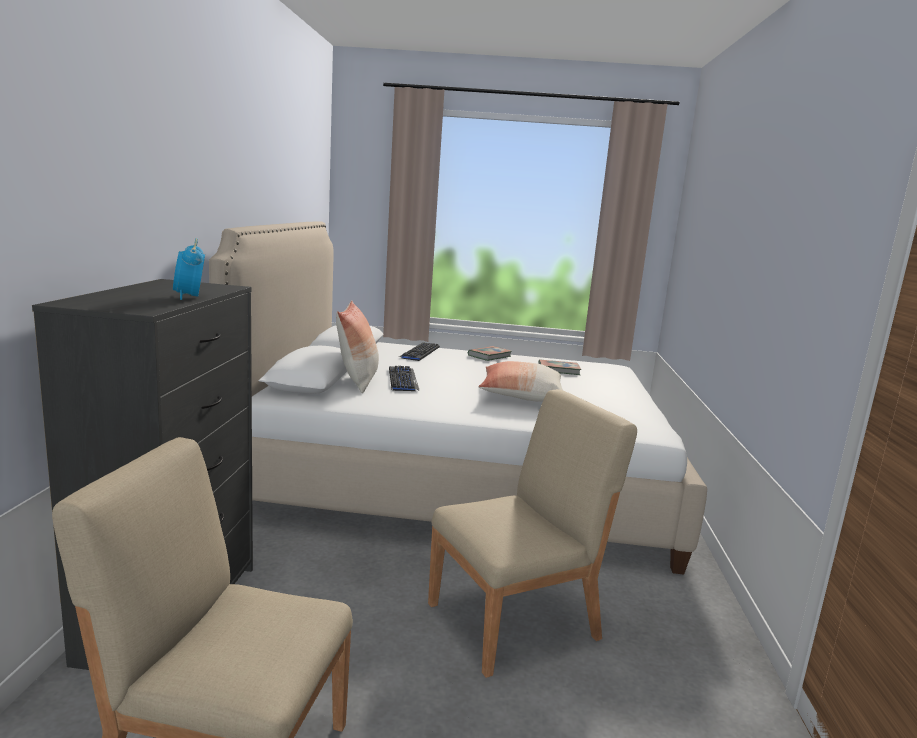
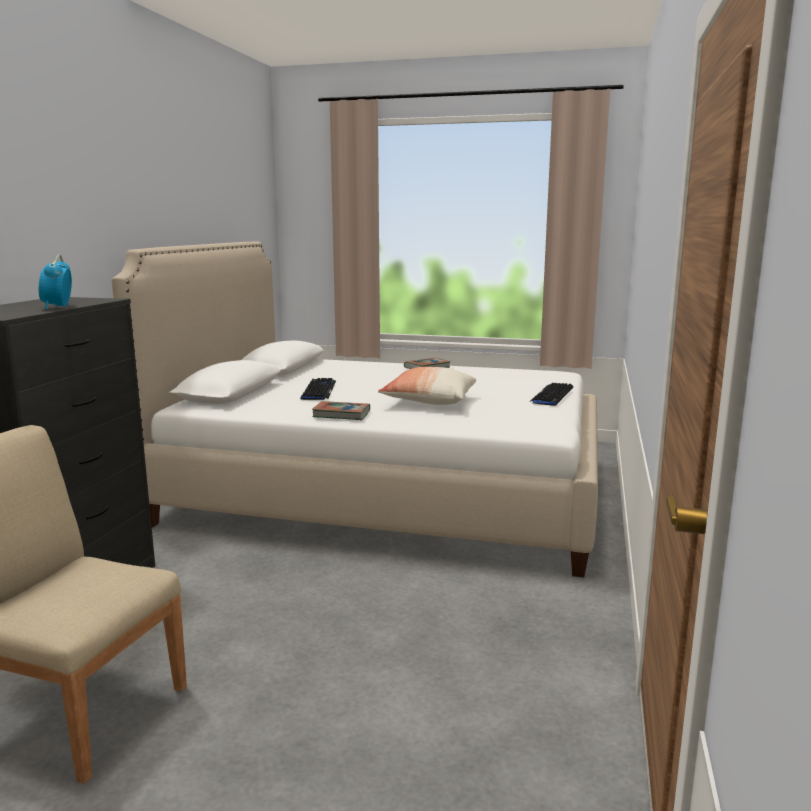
camera: 10 degrees right, 0 degrees up
(358, 381) = (273, 392): pillow -> none
(419, 352) = (355, 367): keyboard -> keyboard (552, 395)
(515, 621) = (384, 612): beige chair -> none
(558, 370) = (492, 378): book -> book (341, 414)

